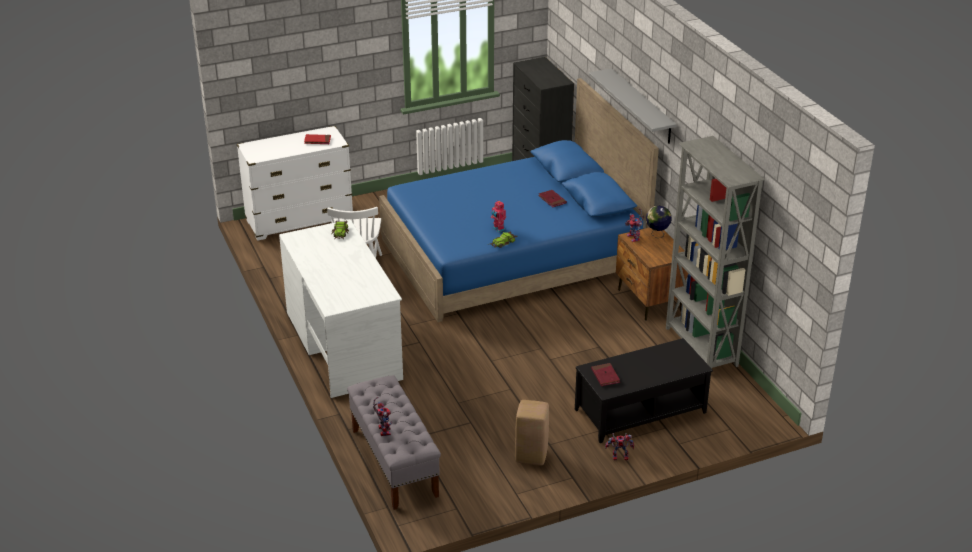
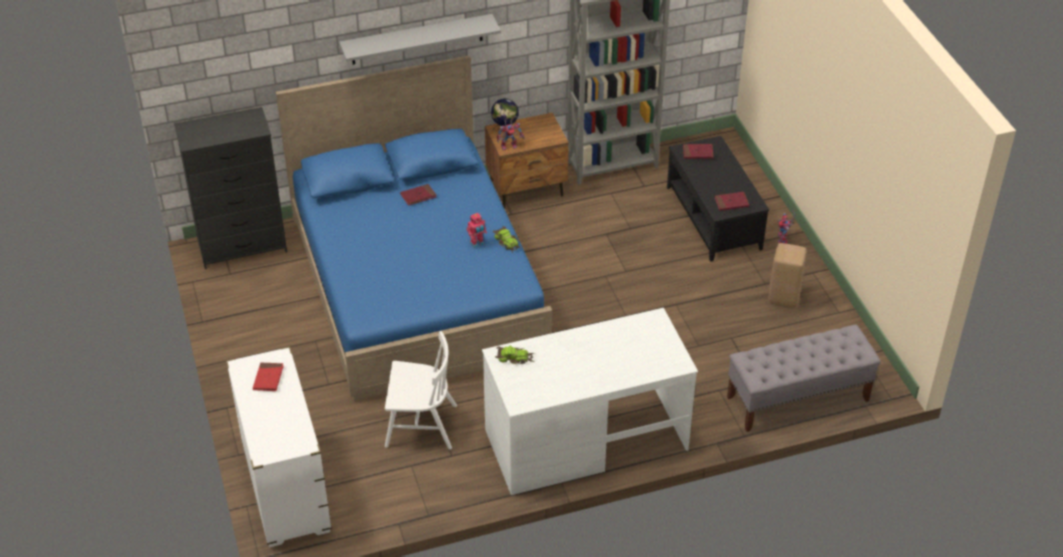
camera: 85 degrees left, 10 degrees up
(382, 430) = (829, 362): toy robot -> none
(678, 355) = (698, 153): none -> red book

